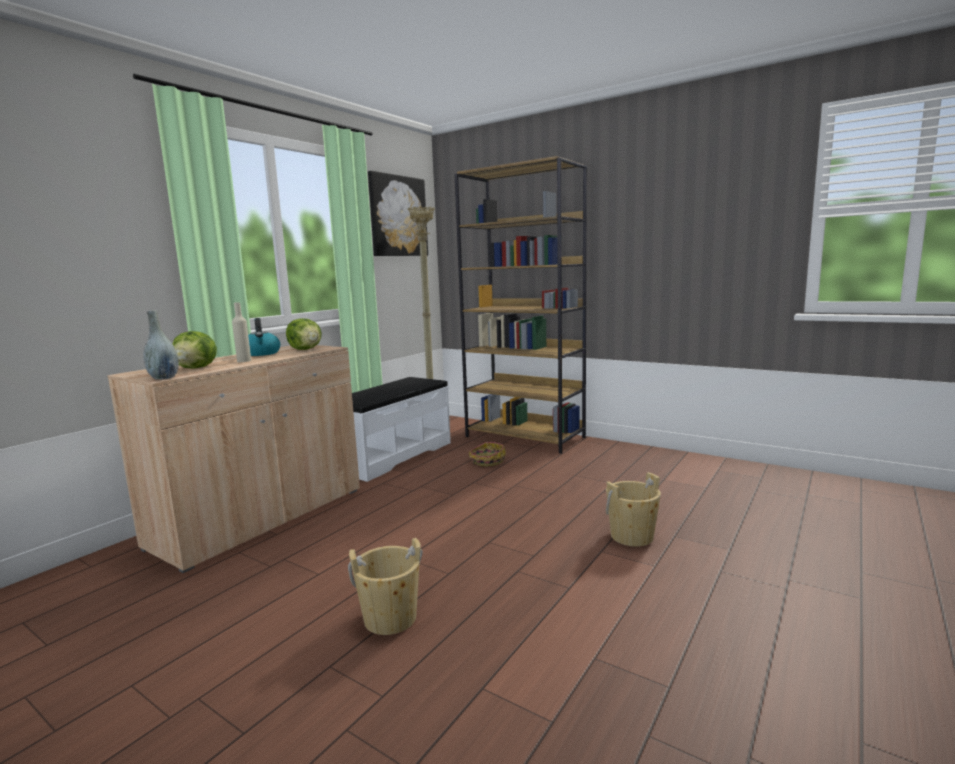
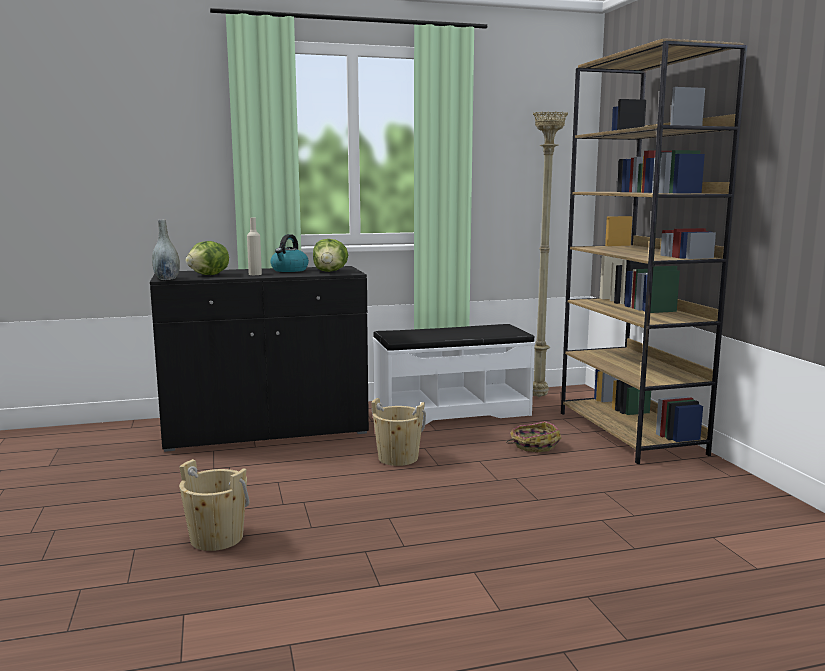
camera: 40 degrees right, 0 degrees up
(261, 517) = (266, 430): beige cabinet -> black cabinet
(398, 216) = (529, 123): picture -> none
(632, 536) = (536, 574): beige bucket -> beige bucket (398, 458)

